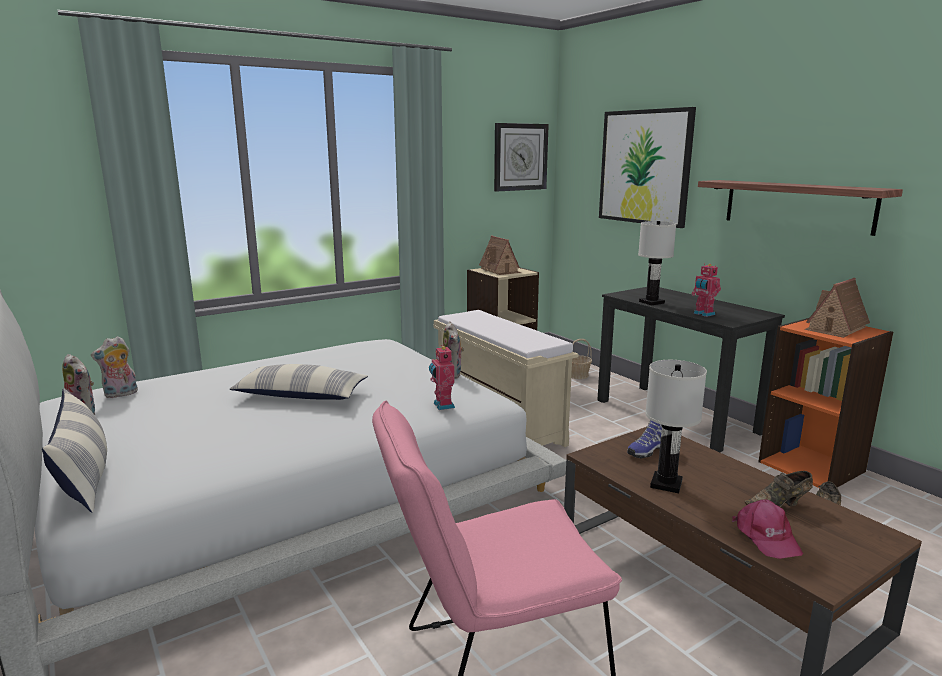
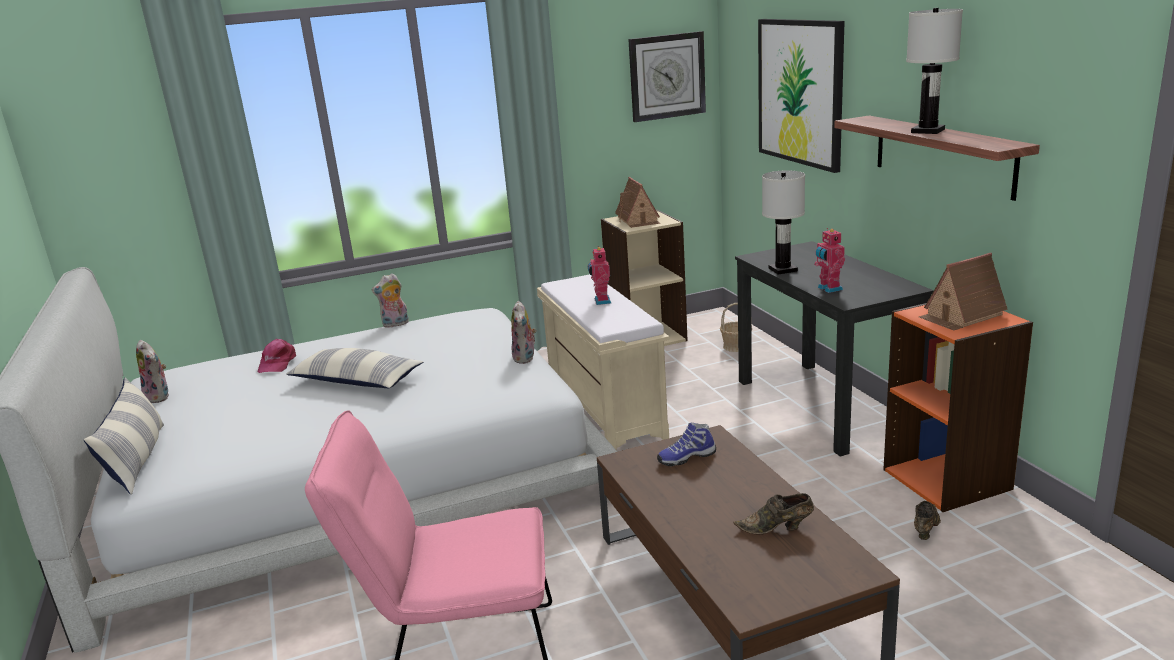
camera: 15 degrees right, 5 degrees up
(120, 394) = (198, 374): plush toy -> plush toy (395, 324)
(442, 405) = (487, 397): toy robot -> toy robot (601, 301)
(665, 484) = (674, 497): white table lamp -> white table lamp (927, 131)
(766, 537) = (732, 561): pink cap -> pink cap (277, 363)

